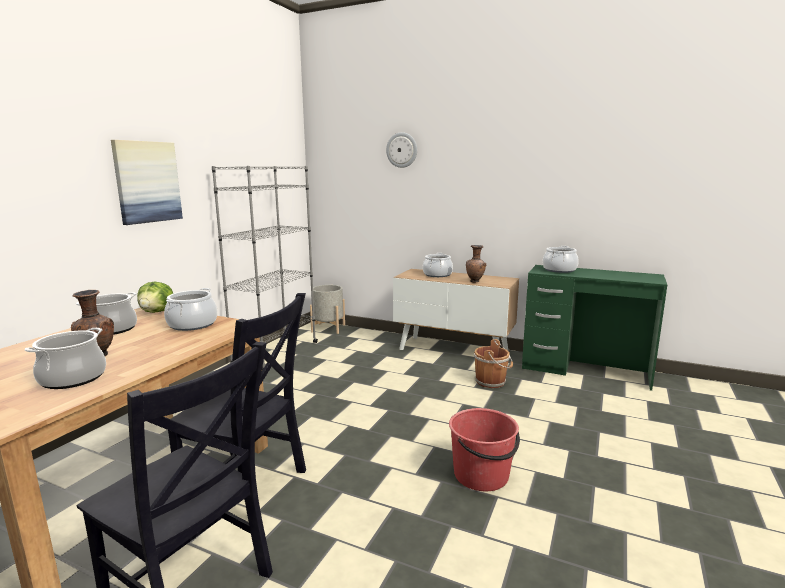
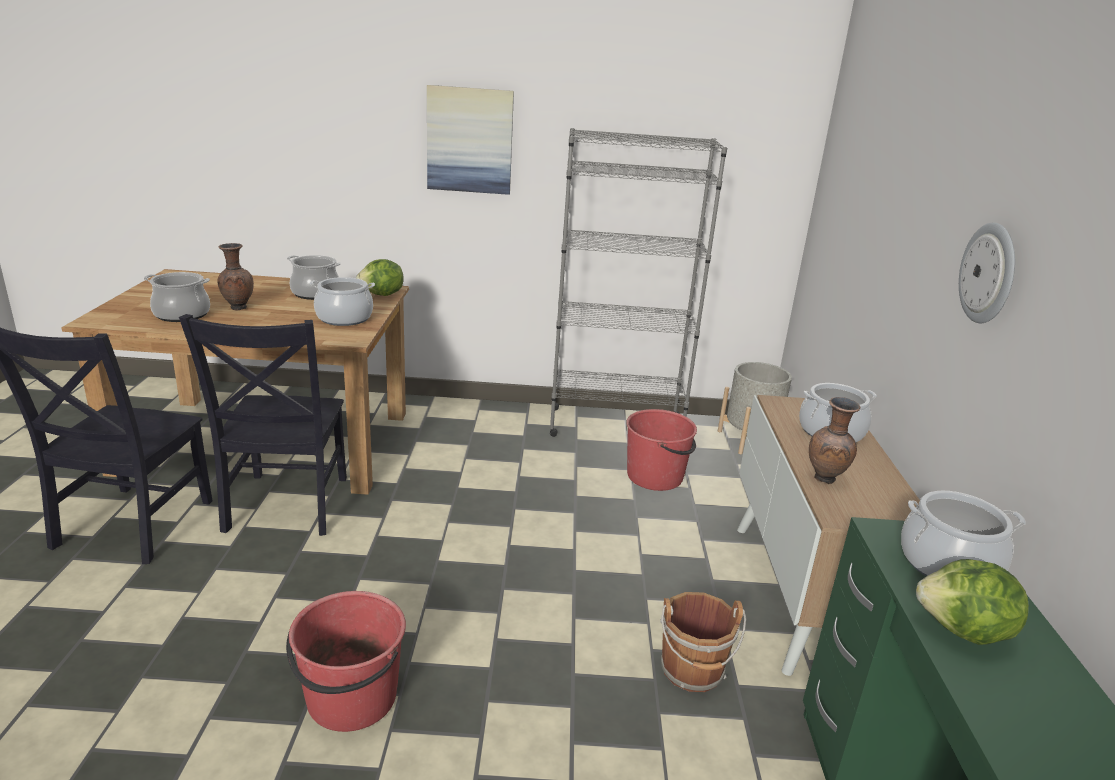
camera: 65 degrees right, 10 degrees up
(339, 355) = (655, 476): none -> red bucket
(402, 150) = (904, 143): wall clock -> wall clock (989, 273)
(595, 275) = (963, 632): none -> lettuce

